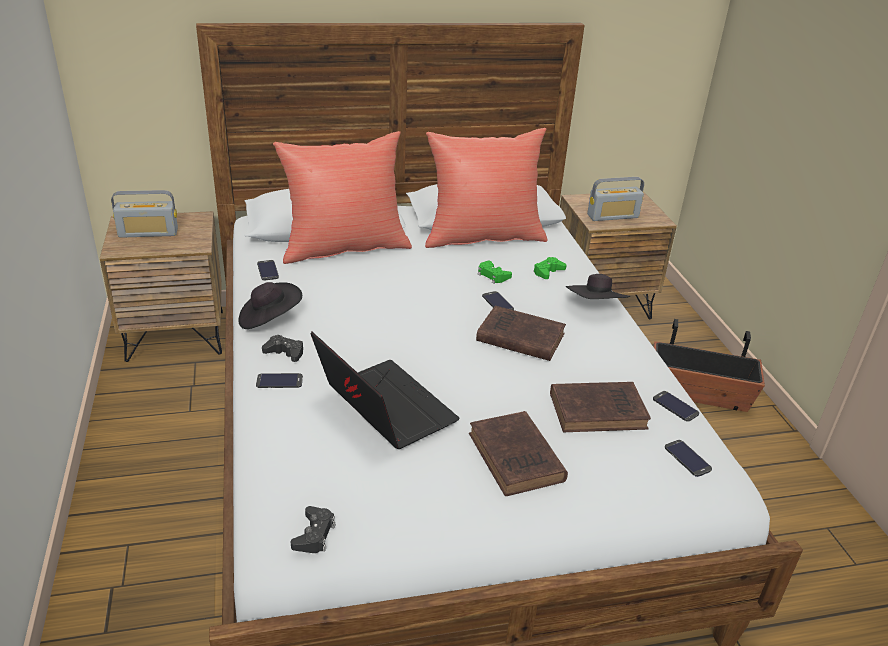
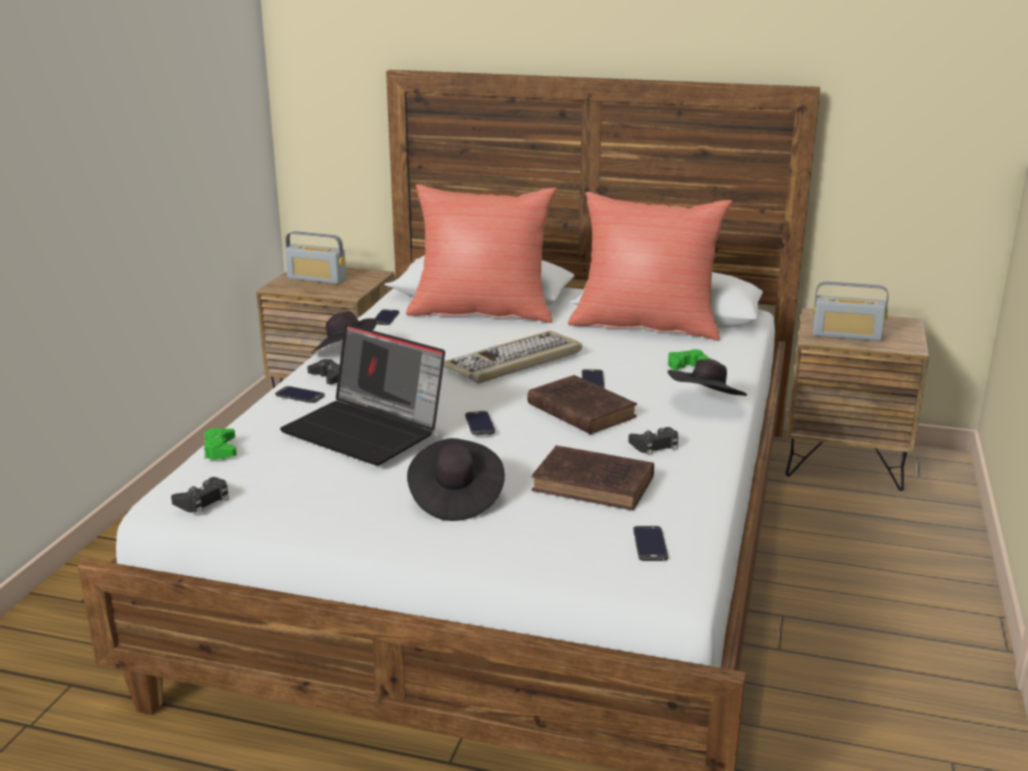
camera: 30 degrees right, 10 degrees down
(382, 407) = (367, 430): laptop -> laptop turned 135 degrees clockwise
(423, 297) = (514, 361): none -> keyboard
(493, 275) = (616, 358): green game controller -> green game controller (220, 449)
(517, 459) = (455, 498): brown book -> black hat
(602, 359) = (655, 445): none -> black game controller
(675, 406) = (694, 501): phone -> phone (480, 423)
(698, 393) = (895, 579): planter -> none

